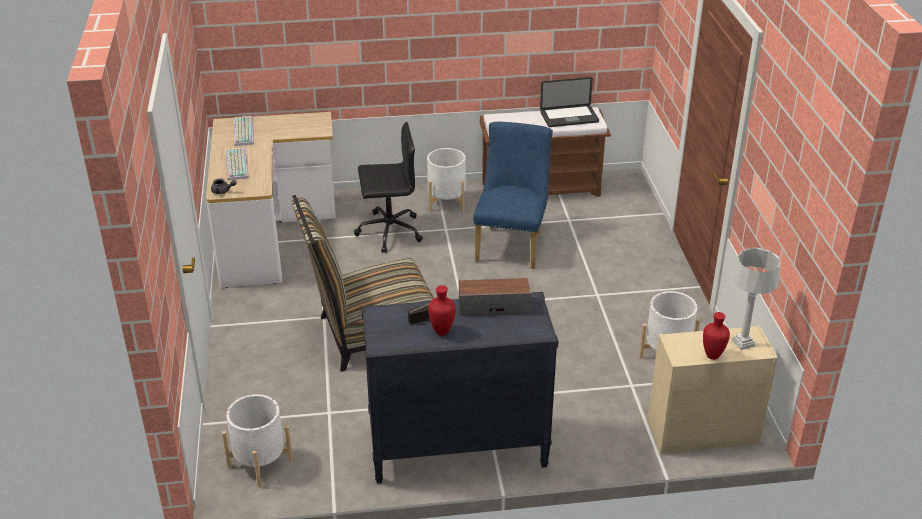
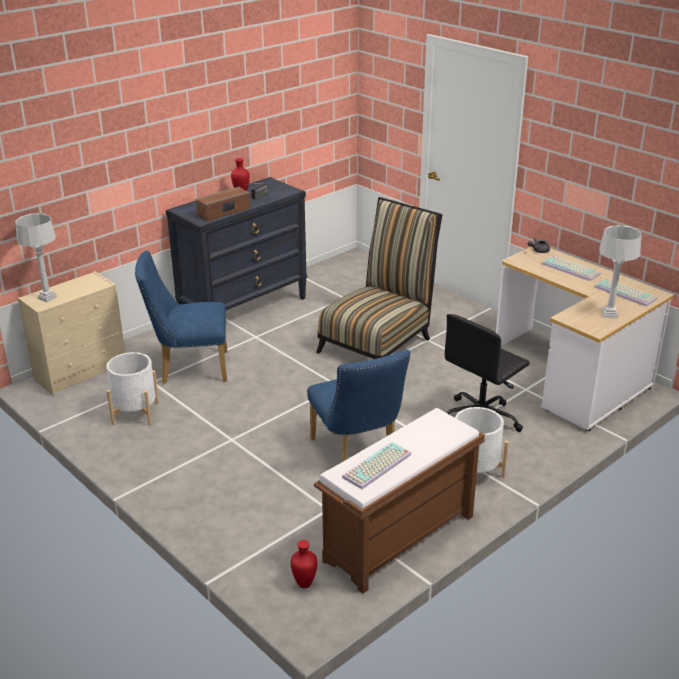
camera: 145 degrees right, 5 degrees down
(260, 463) = (349, 268): white planter -> none
(289, 122) = (609, 314): none -> grey table lamp
(569, 117) = (377, 467): laptop -> keyboard
(583, 387) = (188, 368): none -> blue chair
(713, 356) = (67, 284): red vase -> red vase (303, 584)

